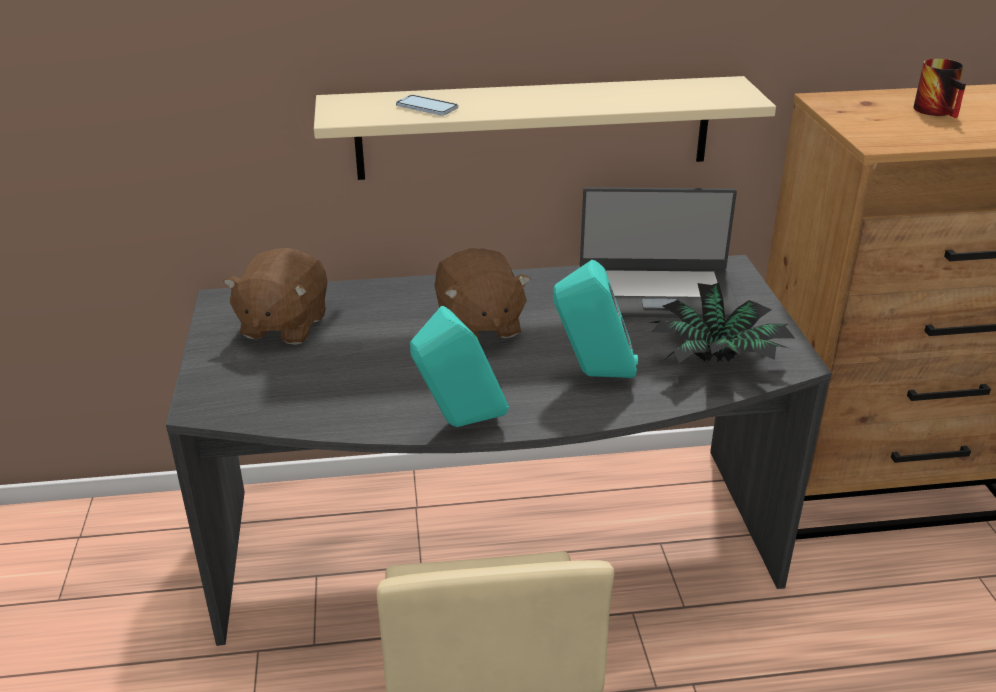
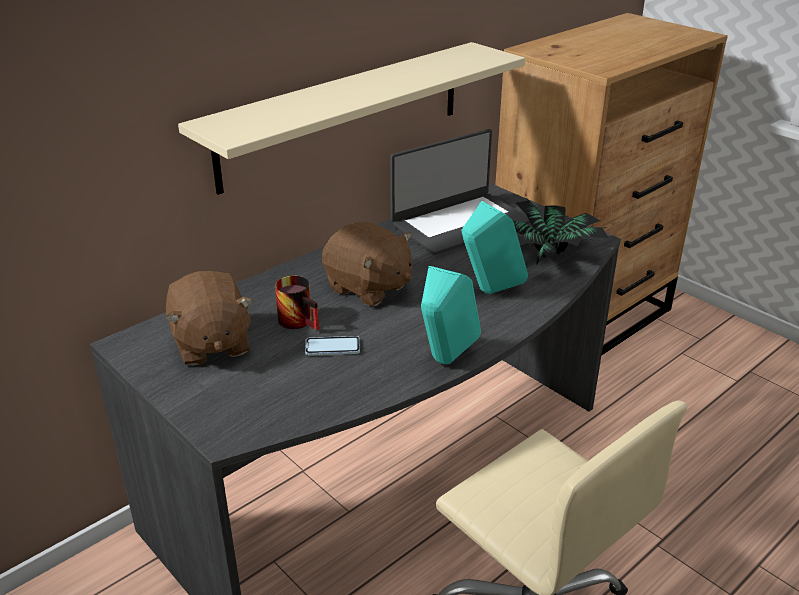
camera: 35 degrees left, 0 degrees up
(427, 107) = (292, 112): phone -> phone (332, 347)
(940, 111) = (602, 42): mug -> mug (301, 320)

